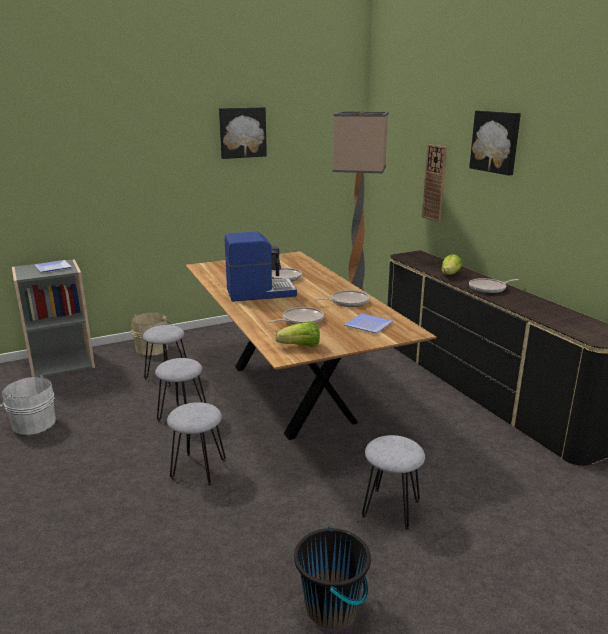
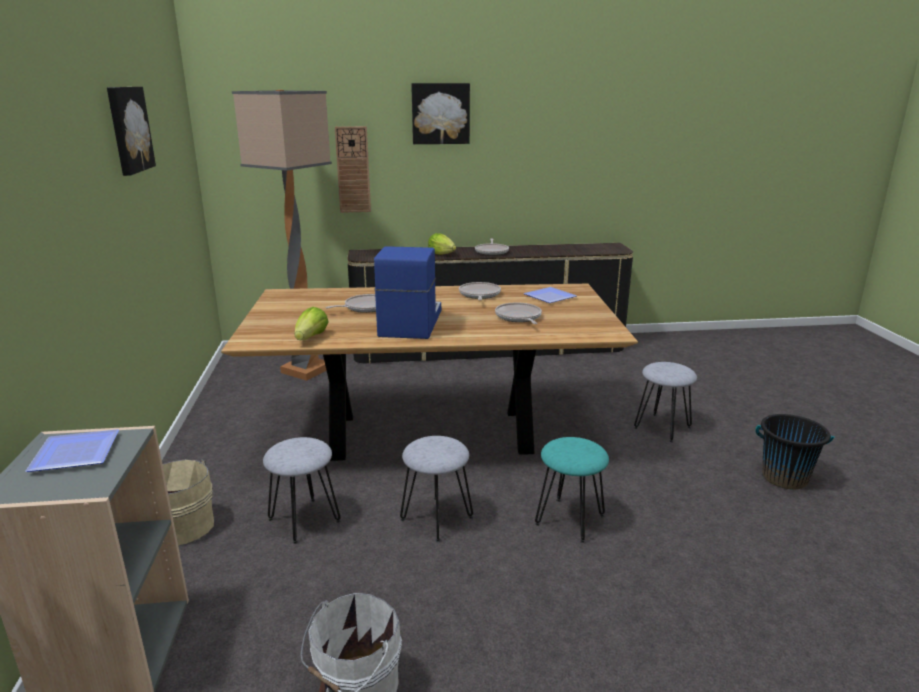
camera: 70 degrees left, 0 degrees up
(198, 469) = (569, 520): grey stool -> turquoise stool
(300, 346) = (590, 326): lettuce -> lettuce (311, 338)

